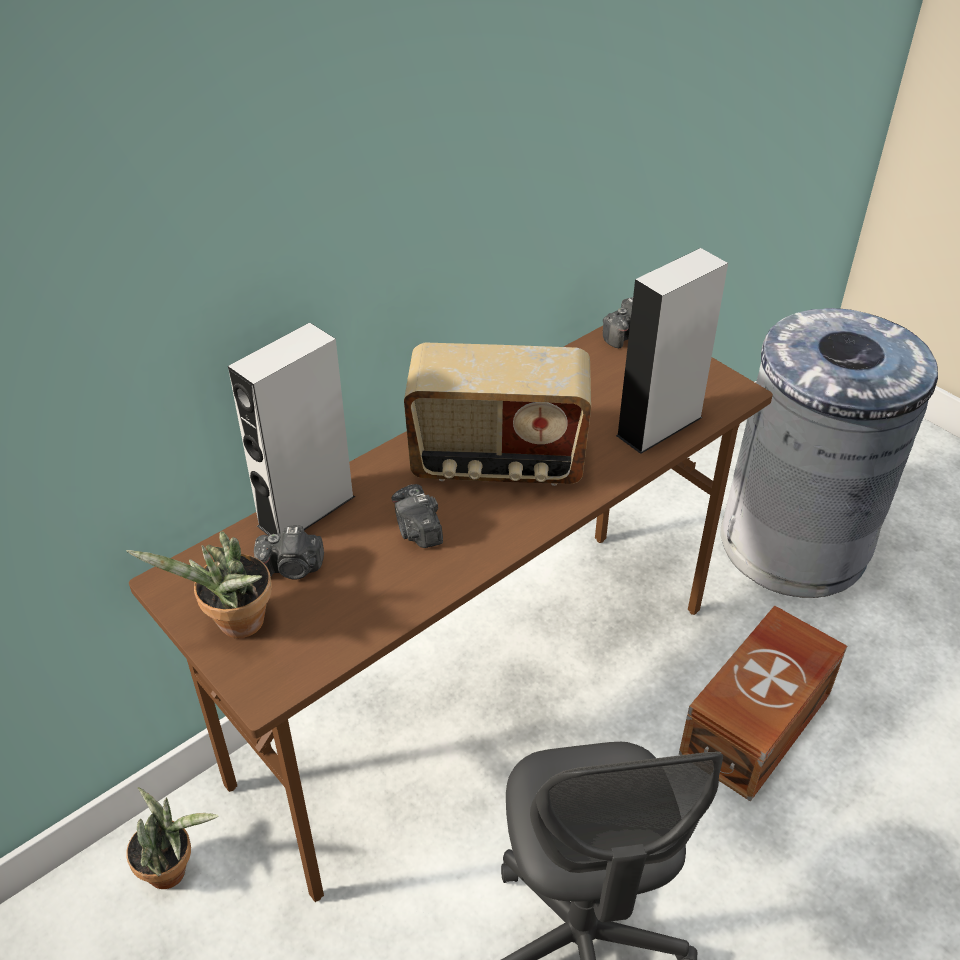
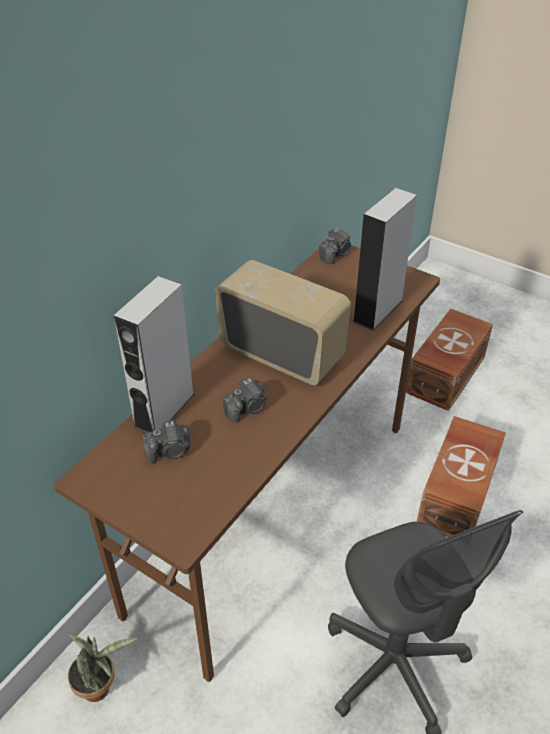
camera: 15 degrees left, 0 degrees up
(235, 626) = (145, 499): potted plant -> none
(418, 530) = (247, 408): camera -> camera turned 90 degrees counterclockwise
(497, 463) = (282, 354): radio -> radio turned 135 degrees counterclockwise
(795, 543) = (444, 375): grey trash can -> brown storage box

